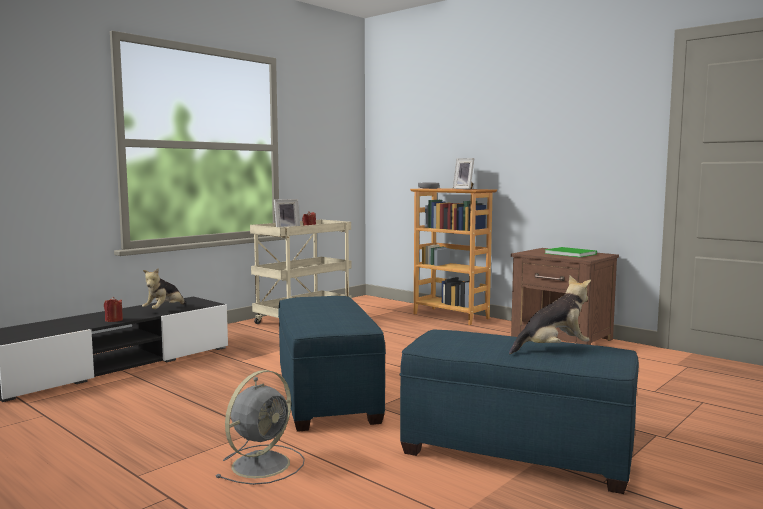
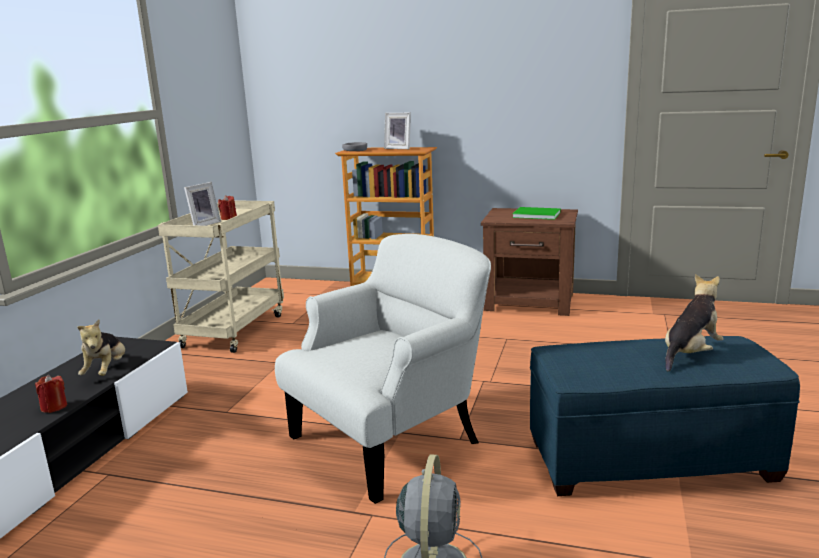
camera: 25 degrees left, 10 degrees up
(327, 396) = (390, 438): blue ottoman -> white armchair

